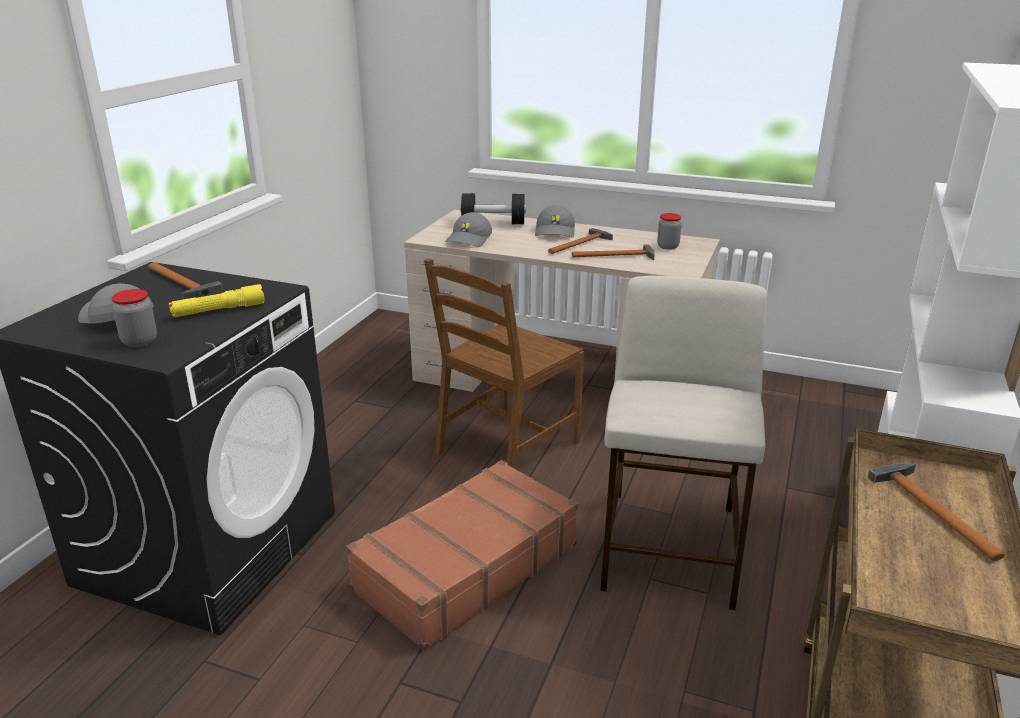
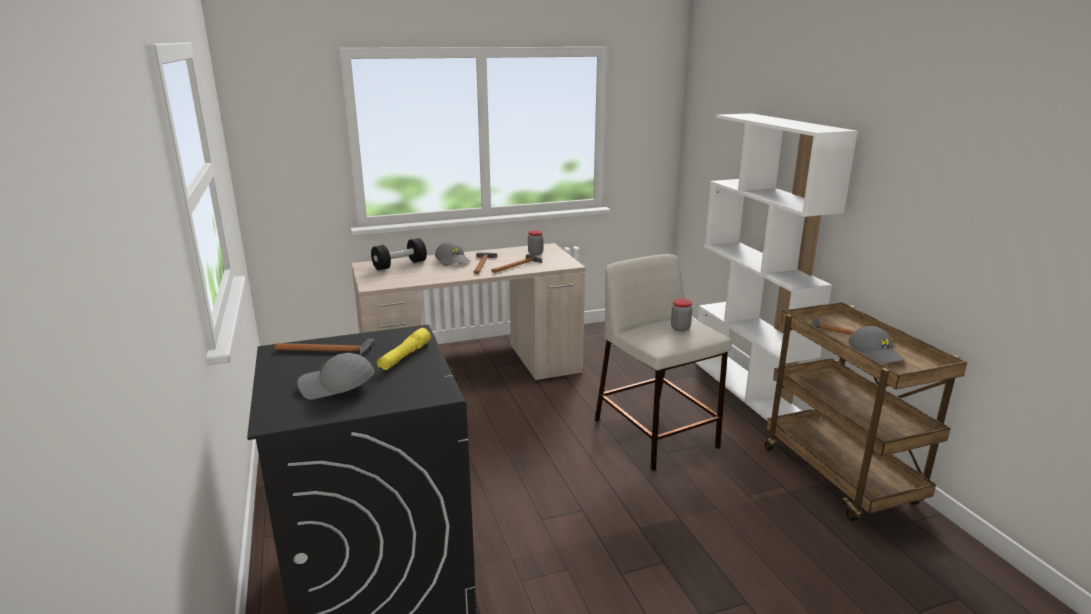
camera: 40 degrees left, 5 degrees down
(139, 341) = (396, 392): jar -> jar (680, 328)
(465, 567) = (569, 496): brown suitcase -> none
(469, 240) = (405, 279): grey cap -> grey cap (876, 355)
(506, 447) = (497, 421): brown chair -> none

